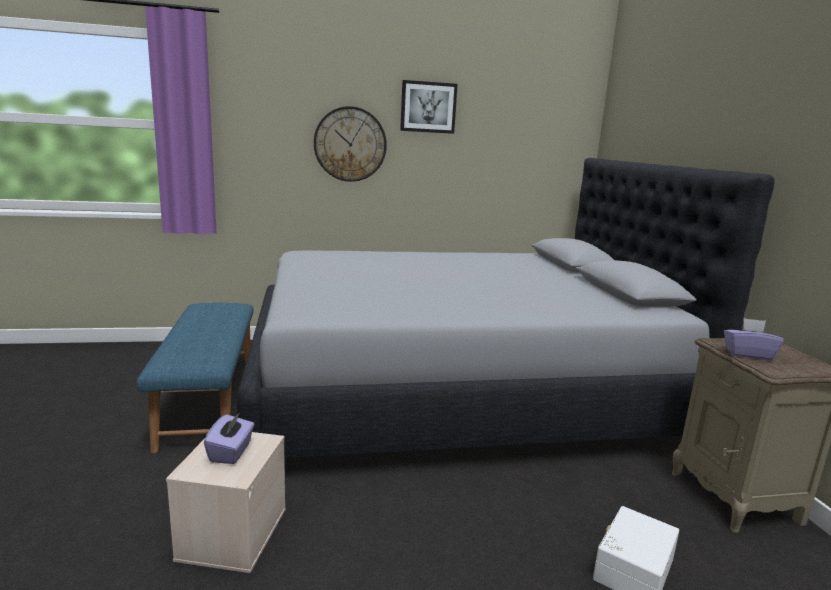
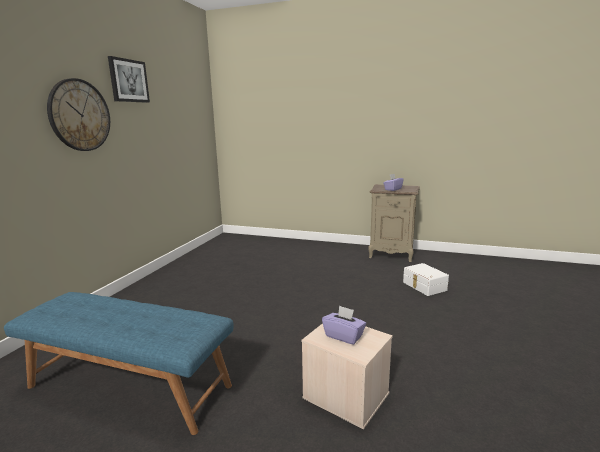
camera: 60 degrees left, 0 degrees up
(457, 391) = (248, 279): grey bed -> none

